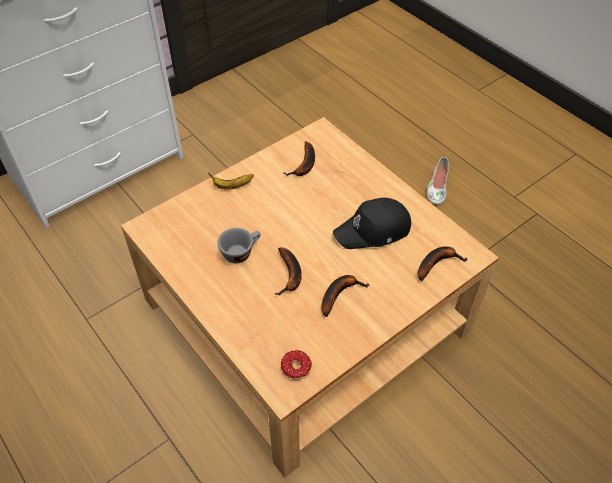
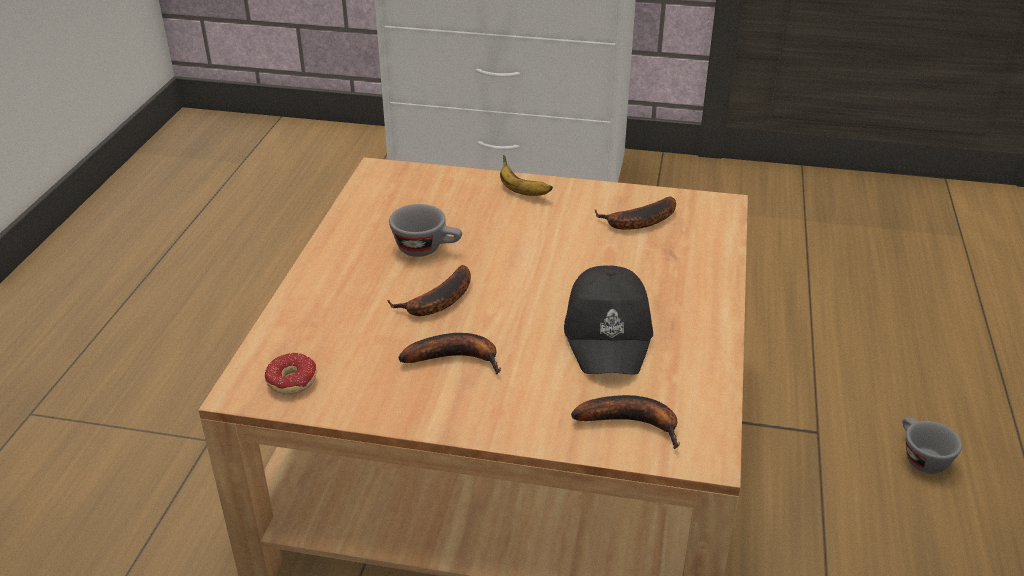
camera: 50 degrees right, 15 degrees down
(373, 231) = (609, 333): black cap -> black cap turned 120 degrees counterclockwise
(437, 187) = (920, 457): white shoe -> grey cup

